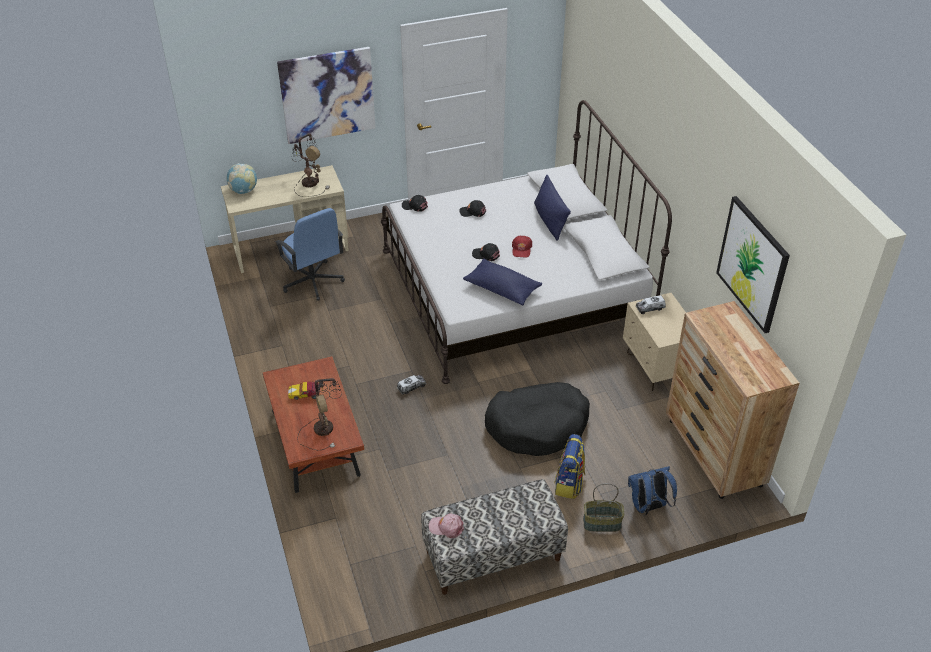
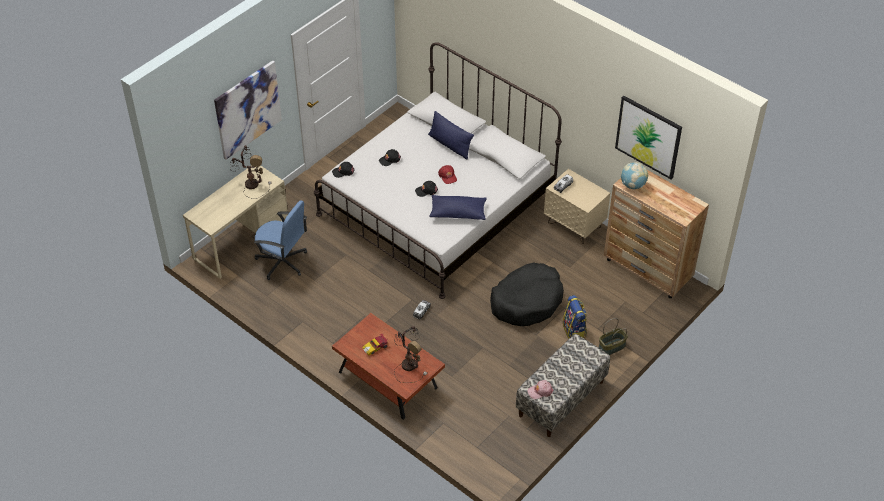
camera: 30 degrees left, 5 degrees up
(243, 191) = (205, 211): globe -> globe (633, 185)
(648, 507) = (632, 323): blue backpack -> none

